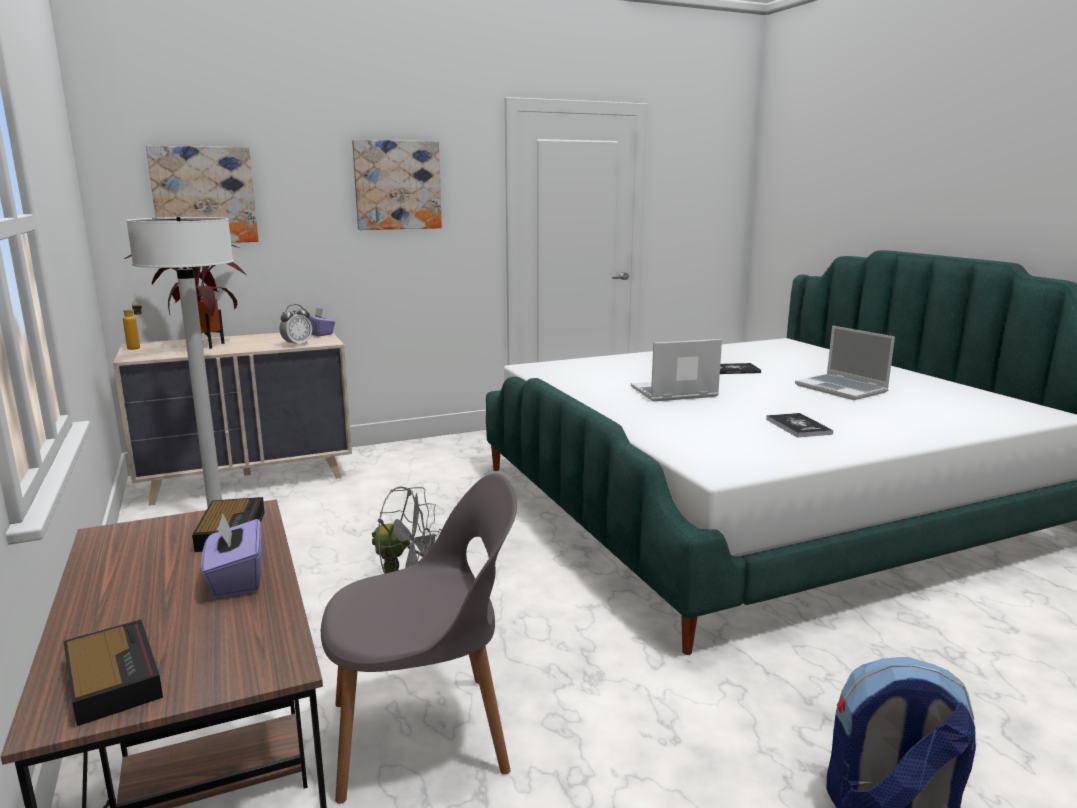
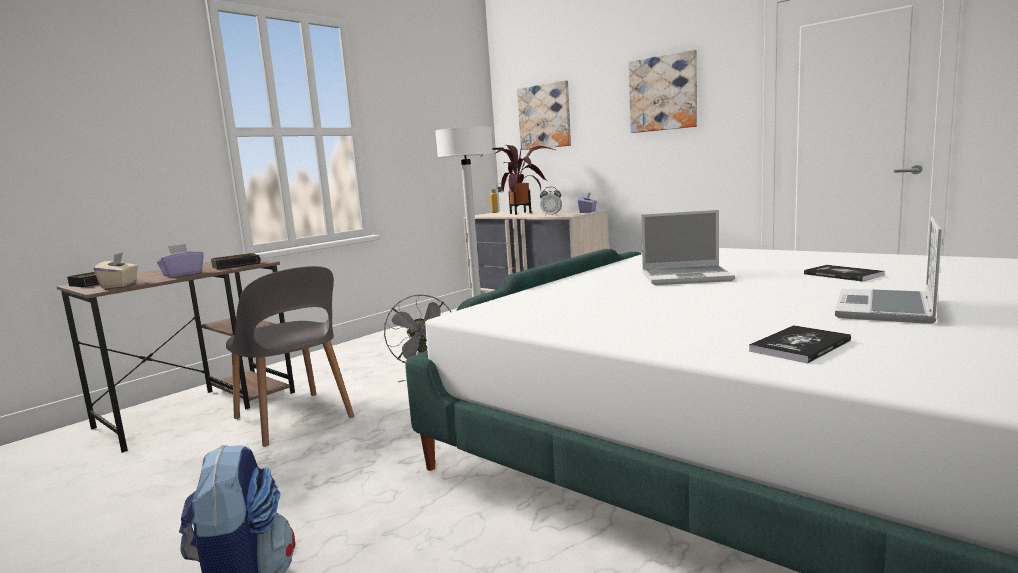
camera: 65 degrees right, 5 degrees down
(248, 644) = (120, 285): none -> beige tissue box
(673, 393) = (687, 277): laptop -> laptop turned 135 degrees clockwise
(798, 426) = (654, 315): book -> book (800, 346)

